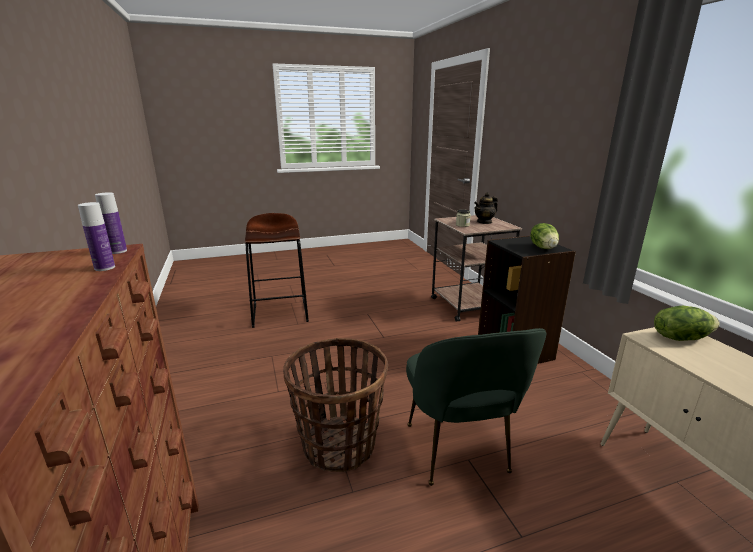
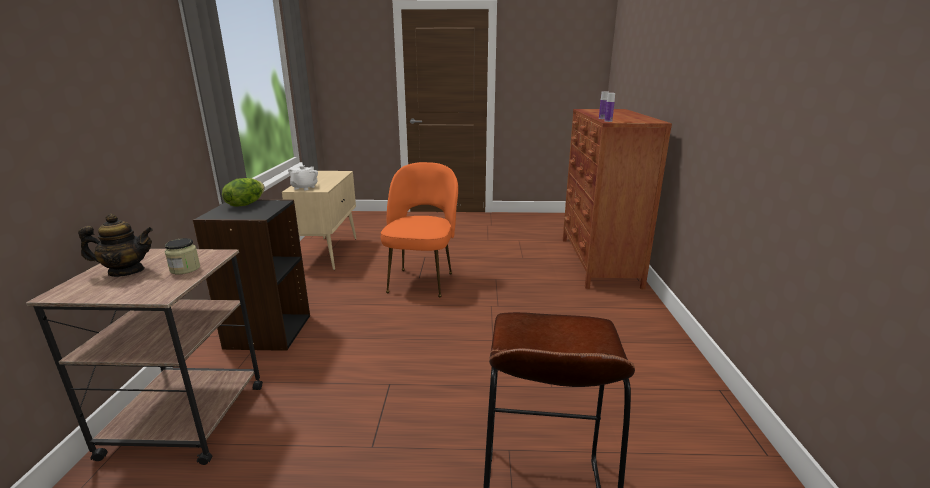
camera: 160 degrees left, 0 degrees up
(339, 444) = (496, 297): basket -> none
(458, 455) = (422, 280): green chair -> orange chair
(680, 337) = (305, 187): lettuce -> white teapot

